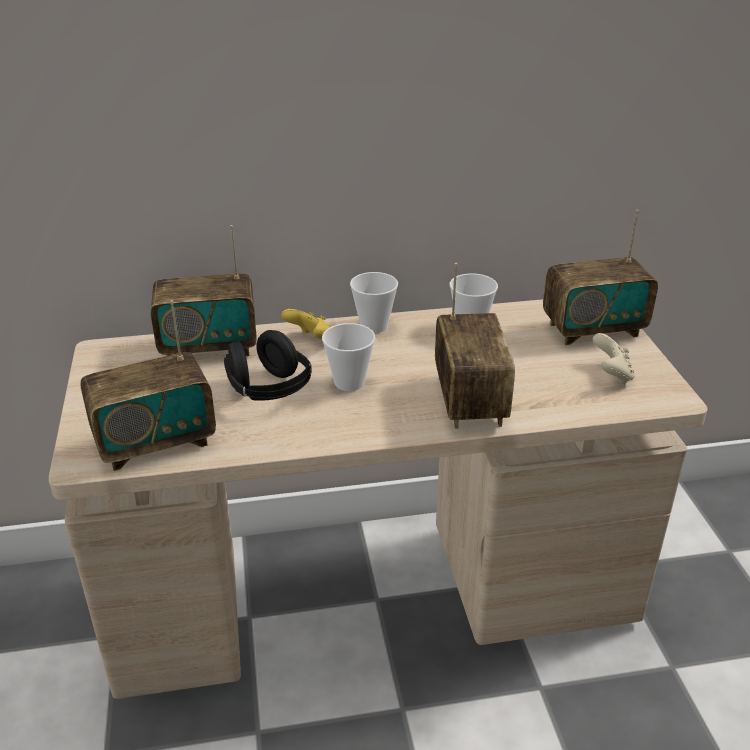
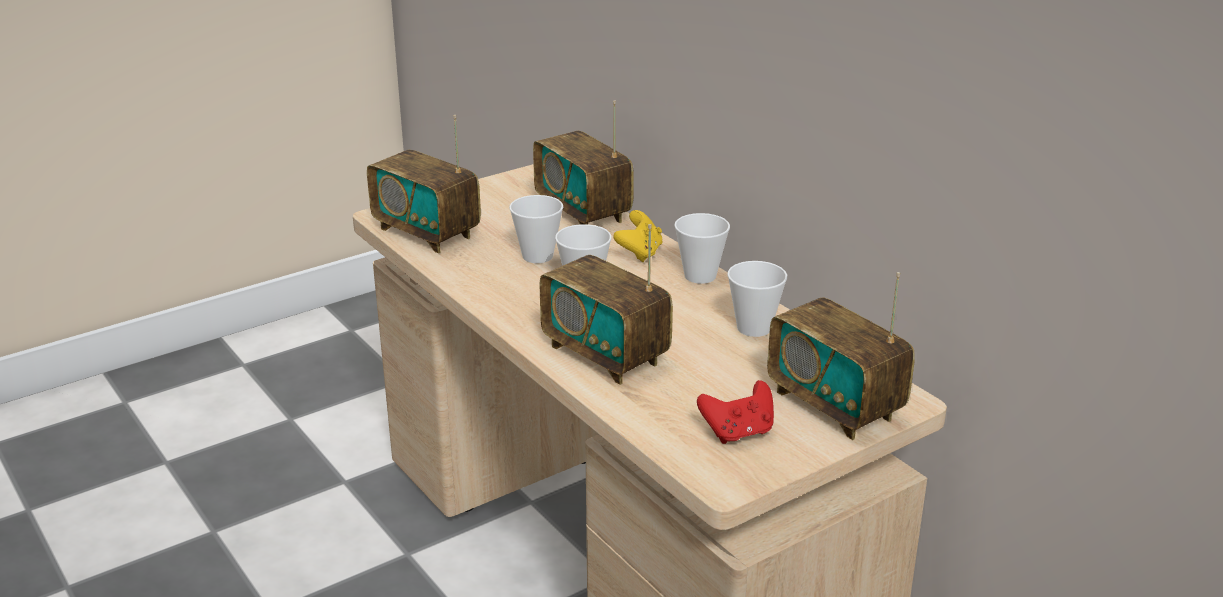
camera: 65 degrees right, 5 degrees down
(269, 390) = (537, 256): black headphones -> cup
(469, 401) = (605, 355): radio -> radio turned 75 degrees clockwise
(611, 375) = (738, 432): beige game controller -> red game controller

